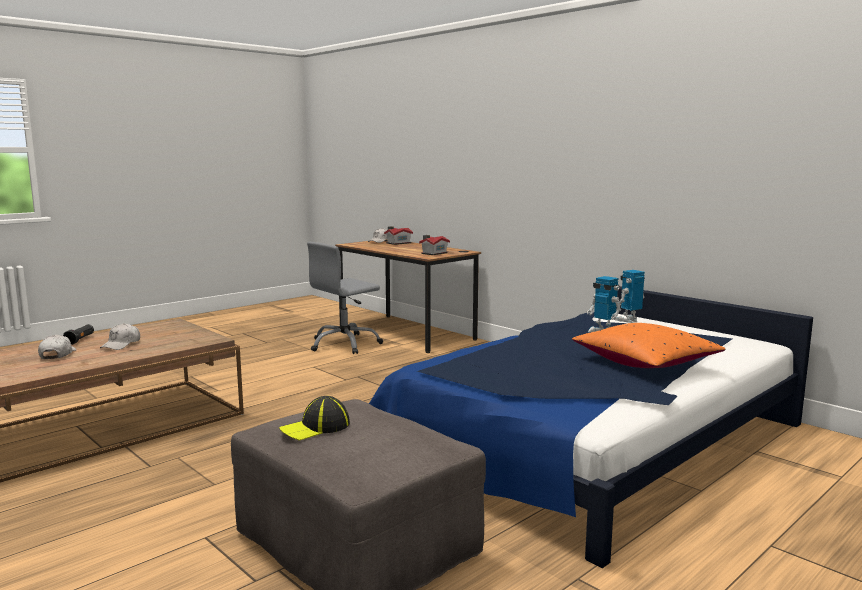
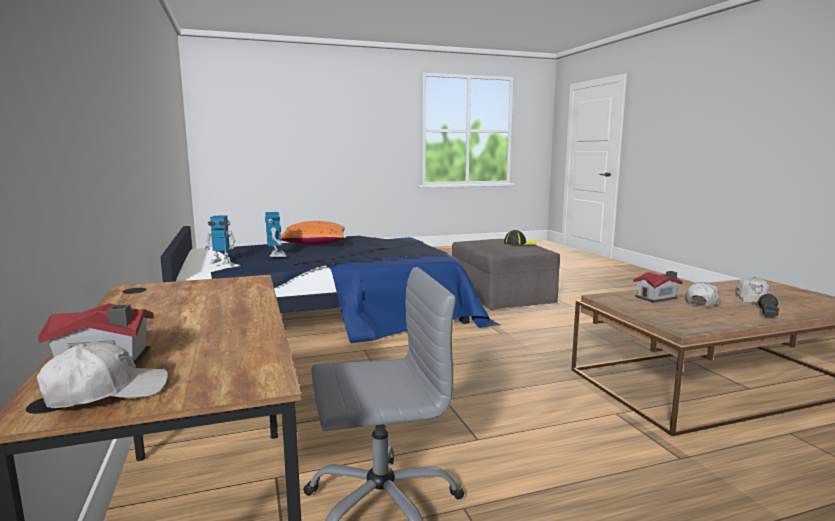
camera: 155 degrees left, 0 degrees up
(433, 253) = (206, 290): toy house -> toy house (657, 298)

